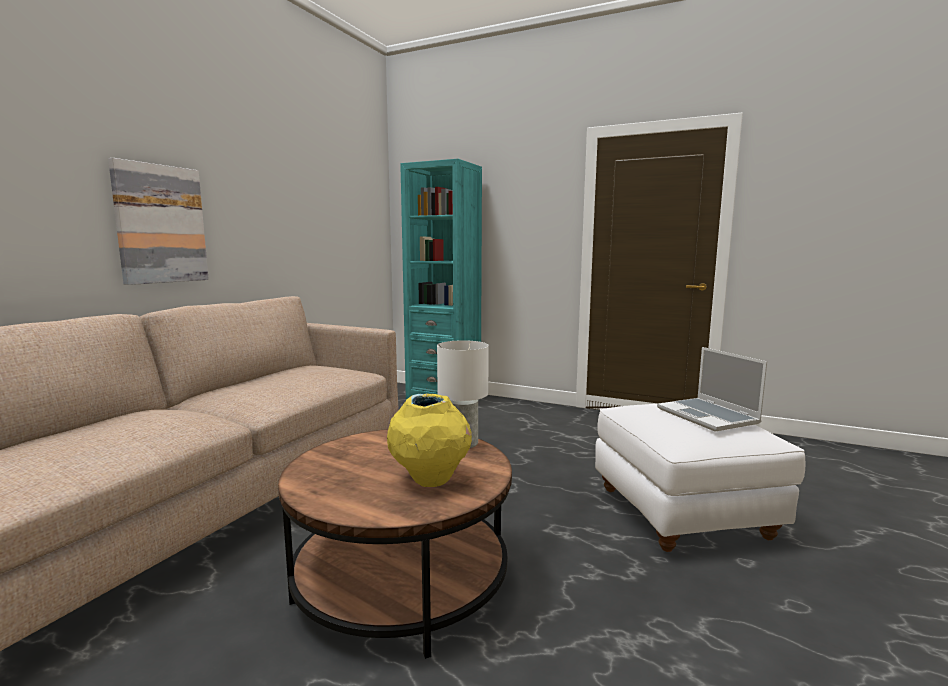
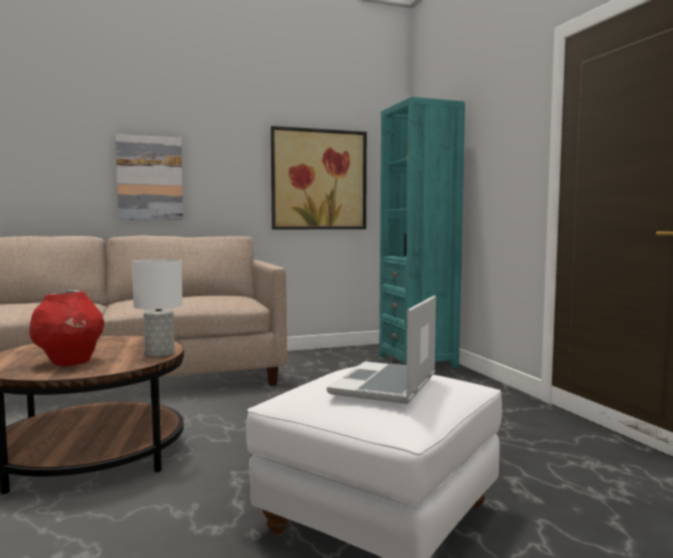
camera: 45 degrees right, 5 degrees down
(328, 228) = (319, 179): none -> picture
(430, 480) = (70, 363): yellow vase -> red vase

